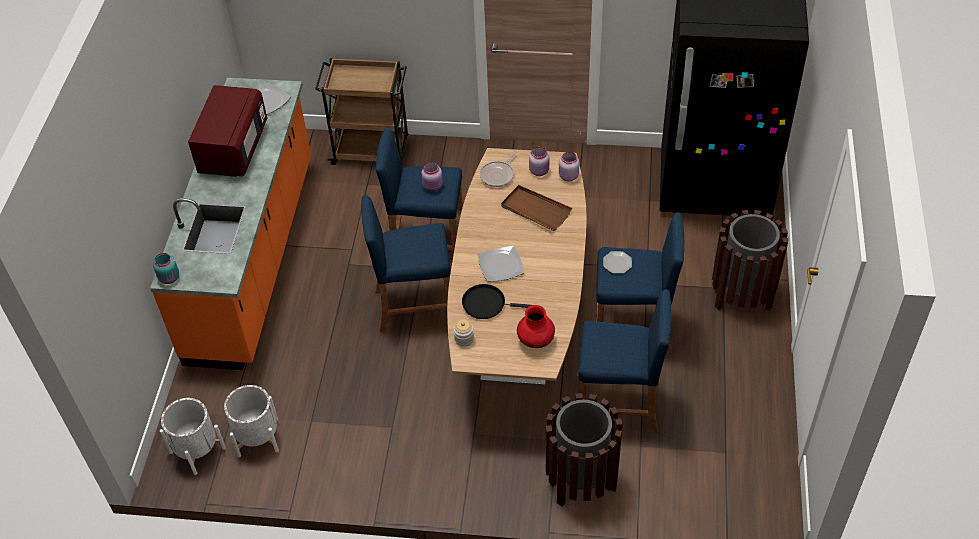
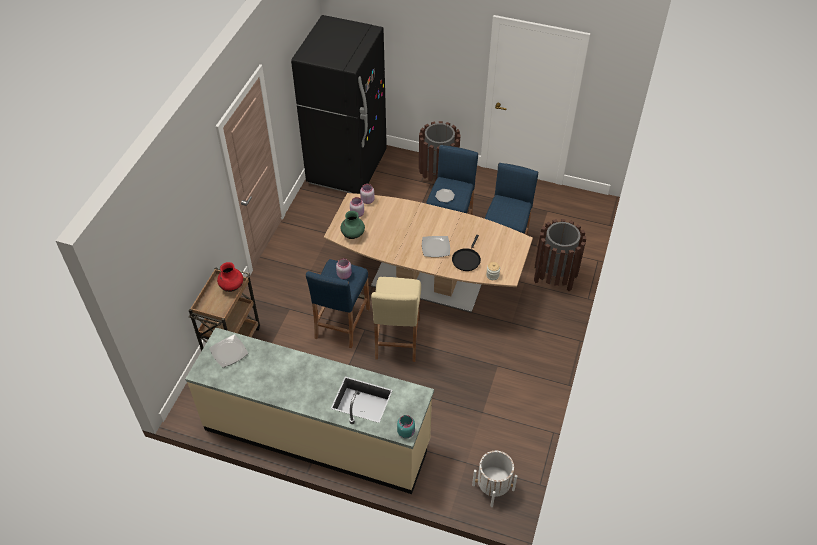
camera: 80 degrees left, 0 degrees up
(233, 149) = (277, 380): red microwave -> none
(253, 258) = (317, 435): orange counter -> beige counter
(258, 437) = (489, 446): white planter -> none
(414, 305) = (397, 338): blue stool -> beige stool
(498, 175) = (353, 235): frying pan -> green vase
(535, 210) = (392, 222): brown tray -> none
(536, 340) = (502, 241): red vase -> red vase (232, 286)

